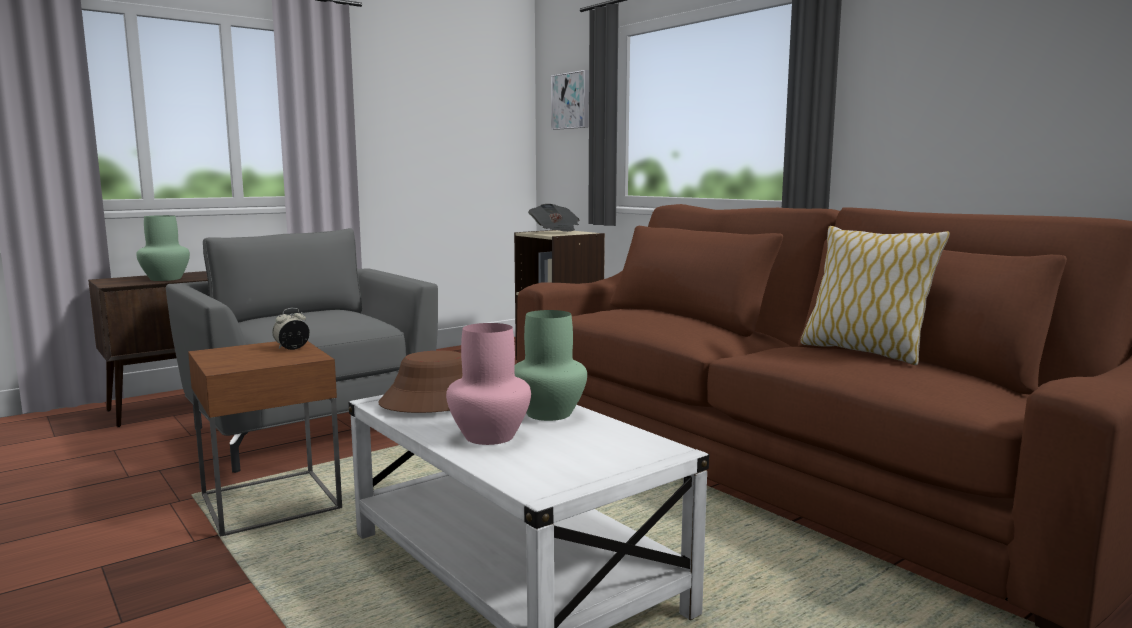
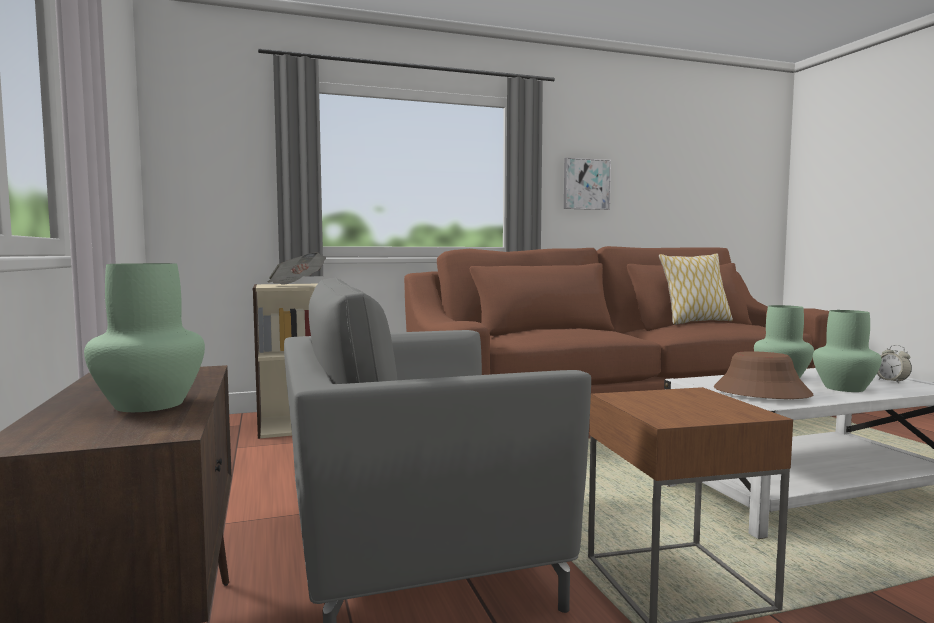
camera: 70 degrees left, 5 degrees down
(292, 348) = (652, 396): alarm clock -> alarm clock (892, 381)
(491, 436) = (844, 388): pink vase -> green vase
(571, 101) = (221, 143): picture -> picture (586, 184)

